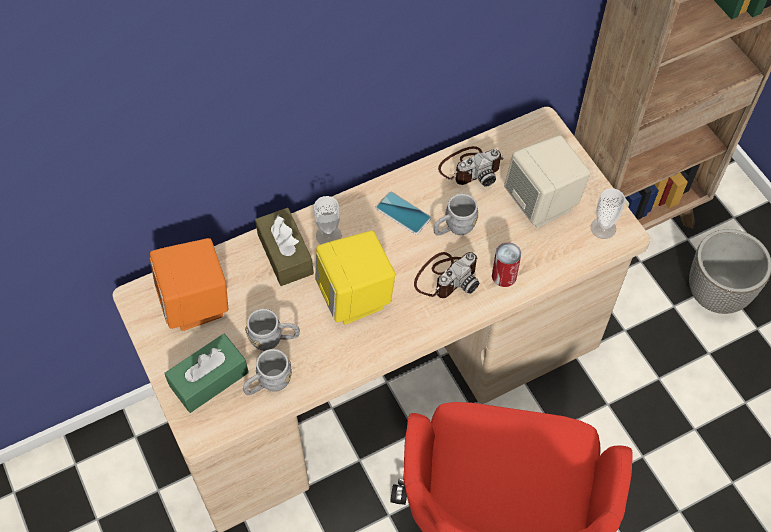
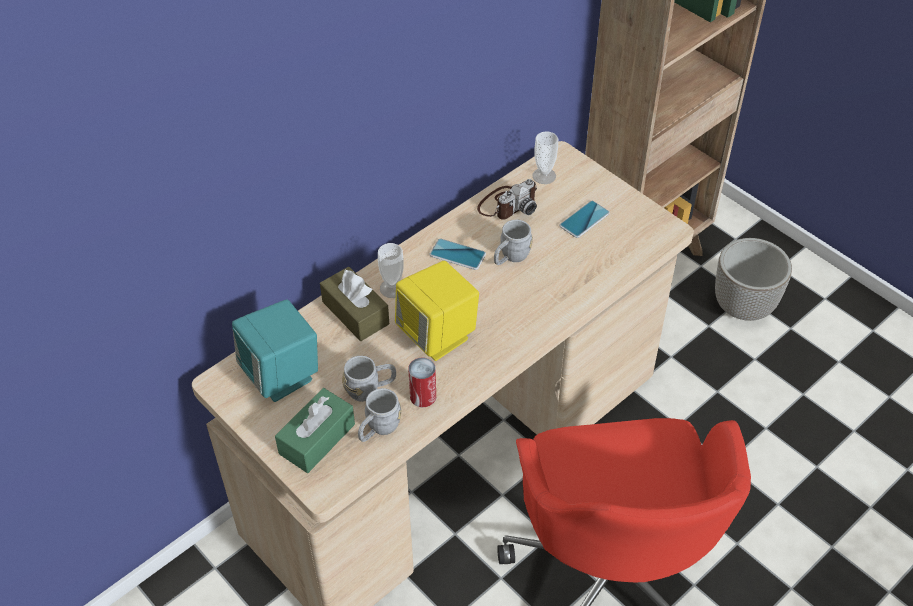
camera: 15 degrees left, 10 degrees down
(197, 304) = (282, 375): orange speaker -> turquoise speaker
(446, 277) = (518, 299): camera -> none
(504, 276) = (572, 287): can -> can (423, 396)
(542, 203) = (584, 220): beige speaker -> phone
(603, 228) = (647, 229): cup -> cup (544, 176)

